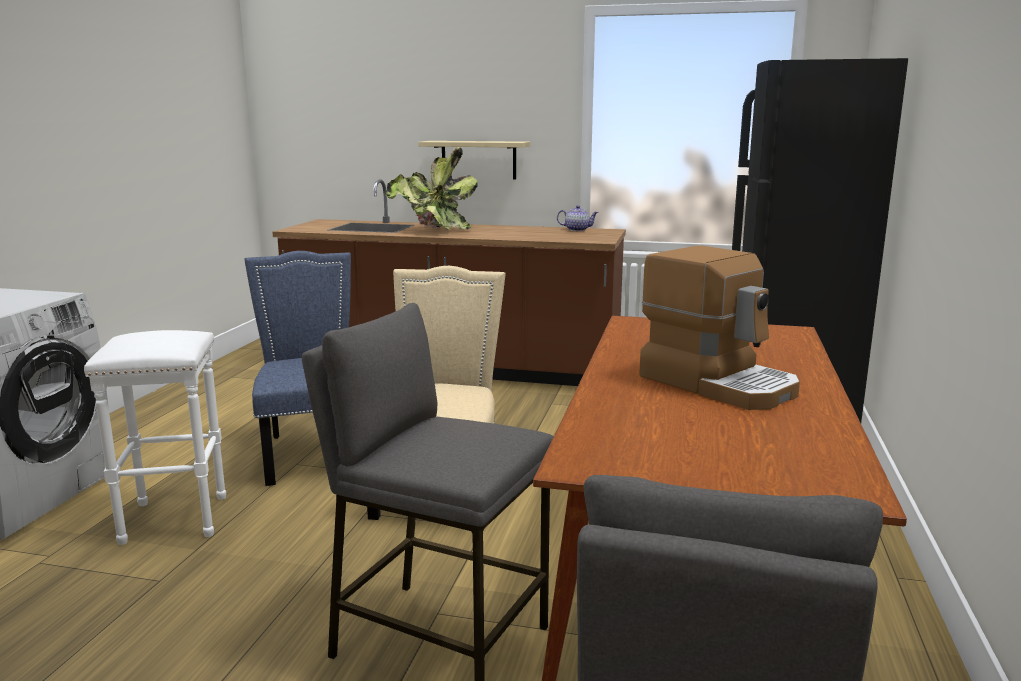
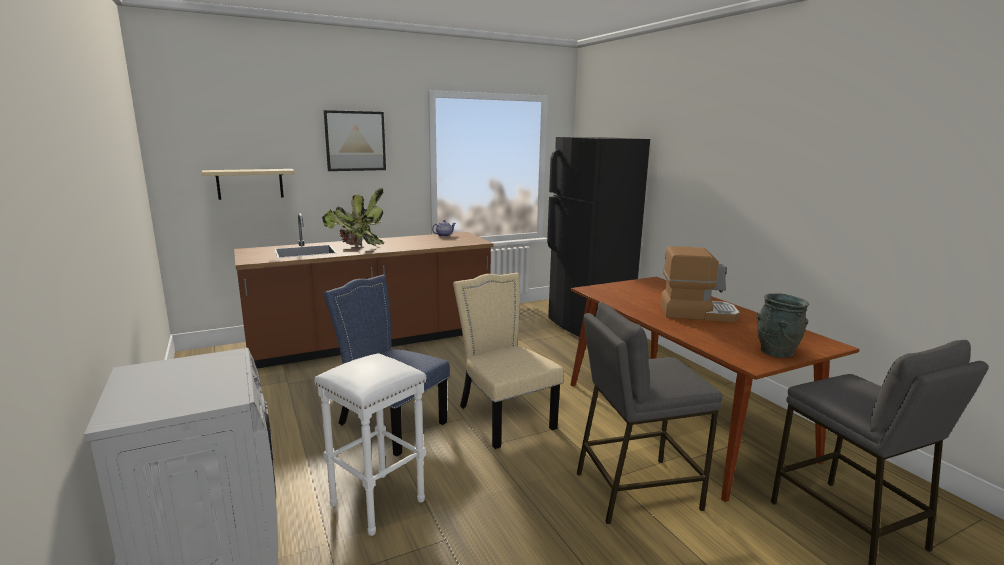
camera: 40 degrees left, 0 degrees up
(475, 86) = (355, 141): none -> picture
(478, 160) = (360, 193): beige shelf -> beige shelf (250, 184)
(682, 465) = (776, 352): none -> grey vase

